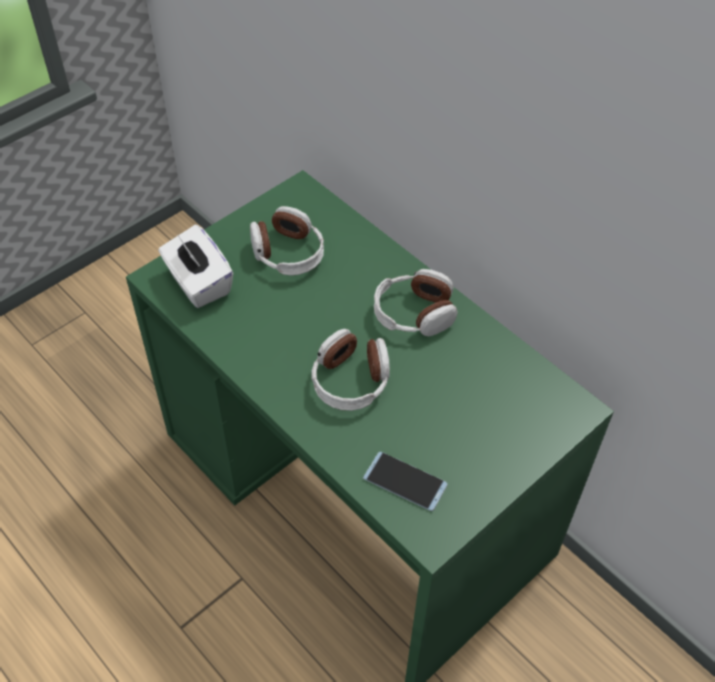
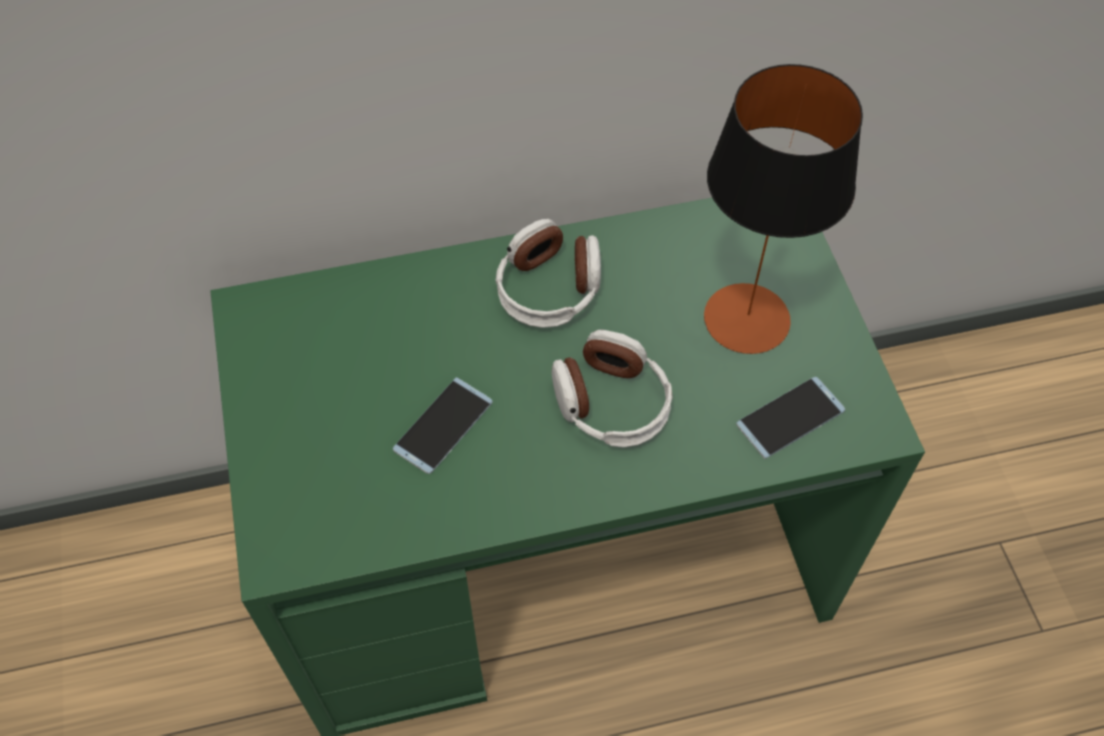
camera: 60 degrees left, 5 degrees up
(198, 283) = (327, 508): white tissue box -> none
(281, 308) = (443, 426): none -> phone
(288, 253) = (352, 376): headphones -> none
(468, 426) = (747, 318): none -> table lamp

